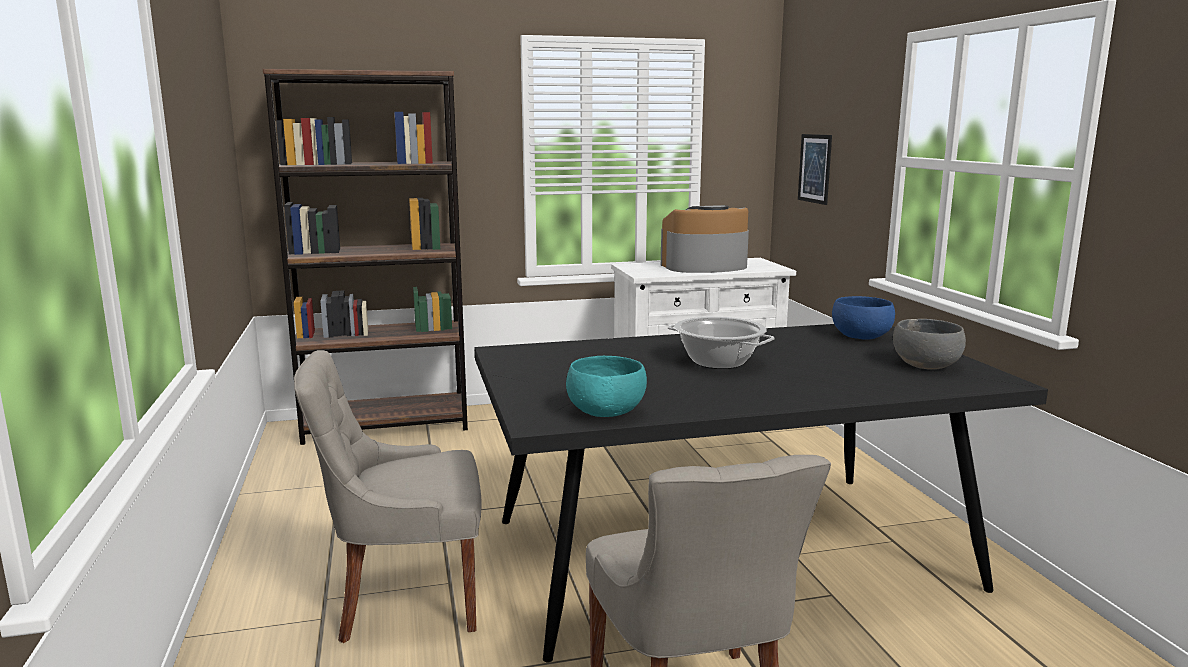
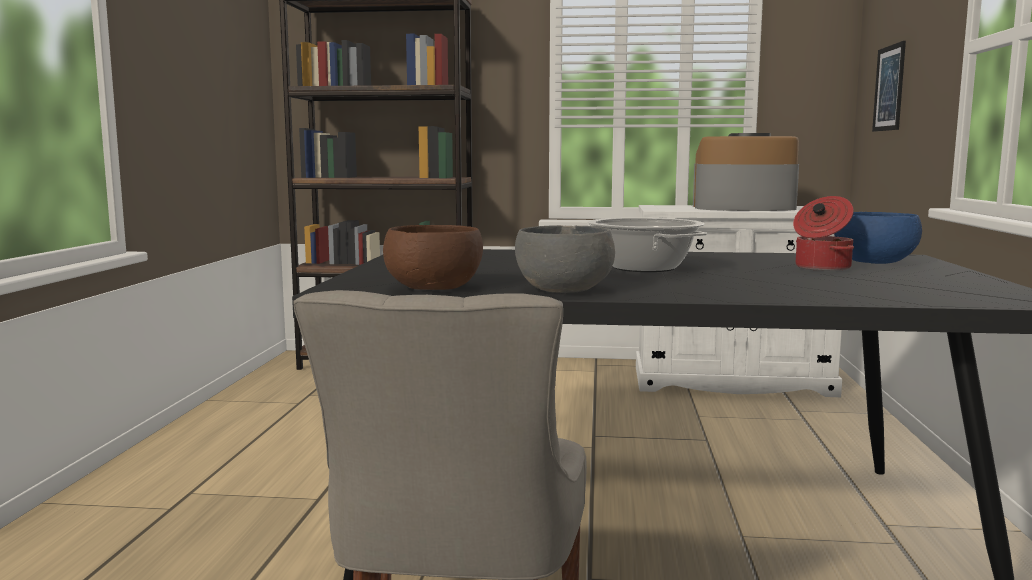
camera: 20 degrees right, 5 degrees down
(405, 599) = (261, 505): grey chair -> none
(605, 412) = (433, 288): turquoise bowl -> brown bowl
(836, 349) = (821, 268): none -> cooking pot
(926, 365) = (932, 283): grey bowl -> grey bowl (565, 289)

